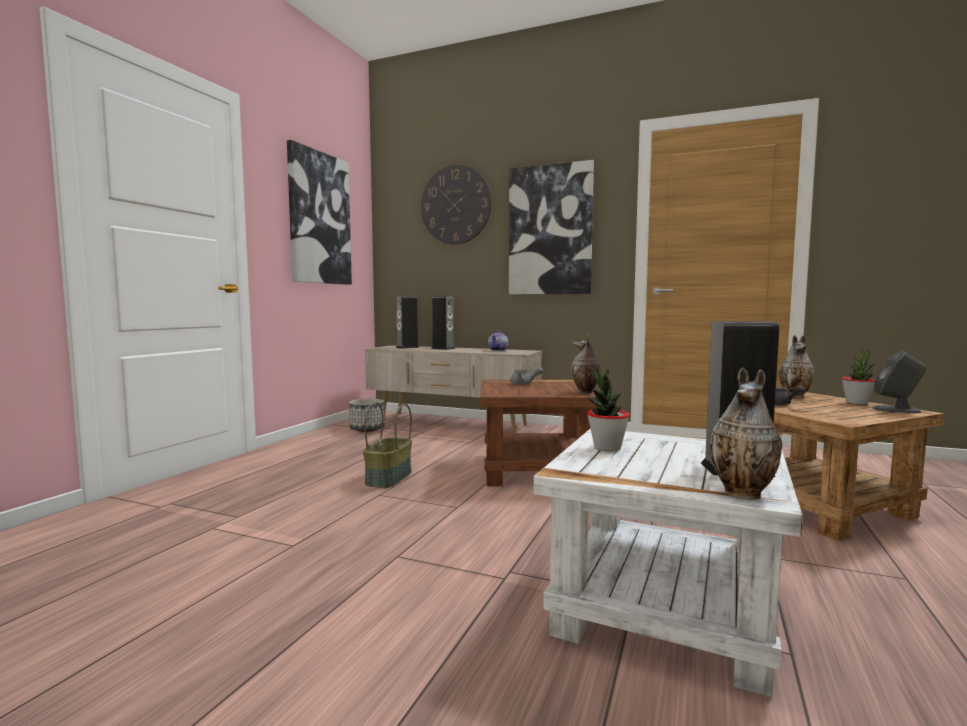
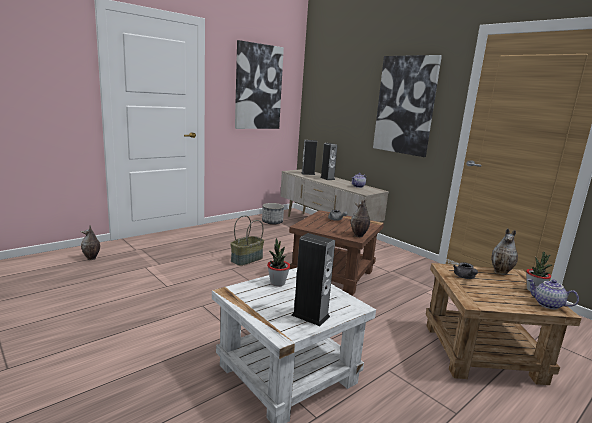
camera: 25 degrees right, 10 degrees up
(455, 205) = (349, 79): wall clock -> none
(745, 494) = (280, 330): vase -> vase (91, 258)
(897, 410) = (547, 305): grey speaker -> teapot

